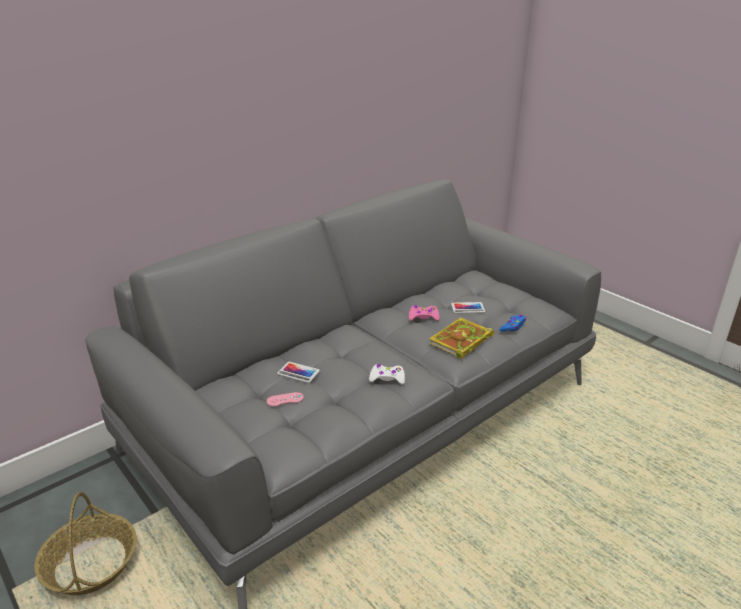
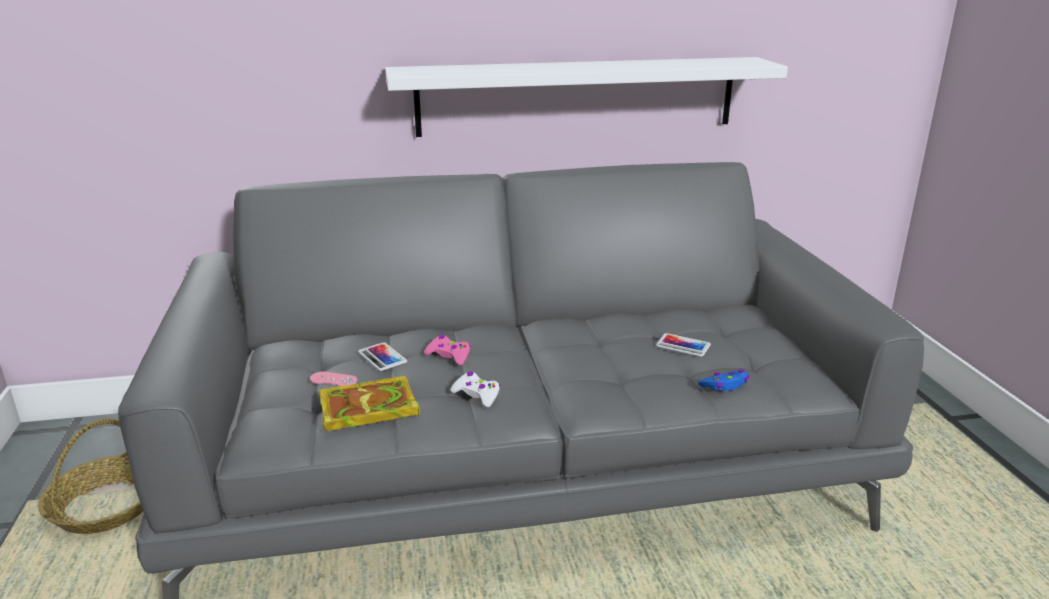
camera: 30 degrees right, 5 degrees down
(338, 149) = (577, 96): none -> white shelf
(423, 317) = (607, 340): pink game controller -> pink game controller (449, 355)
(460, 341) = (623, 381): book -> book (366, 409)

